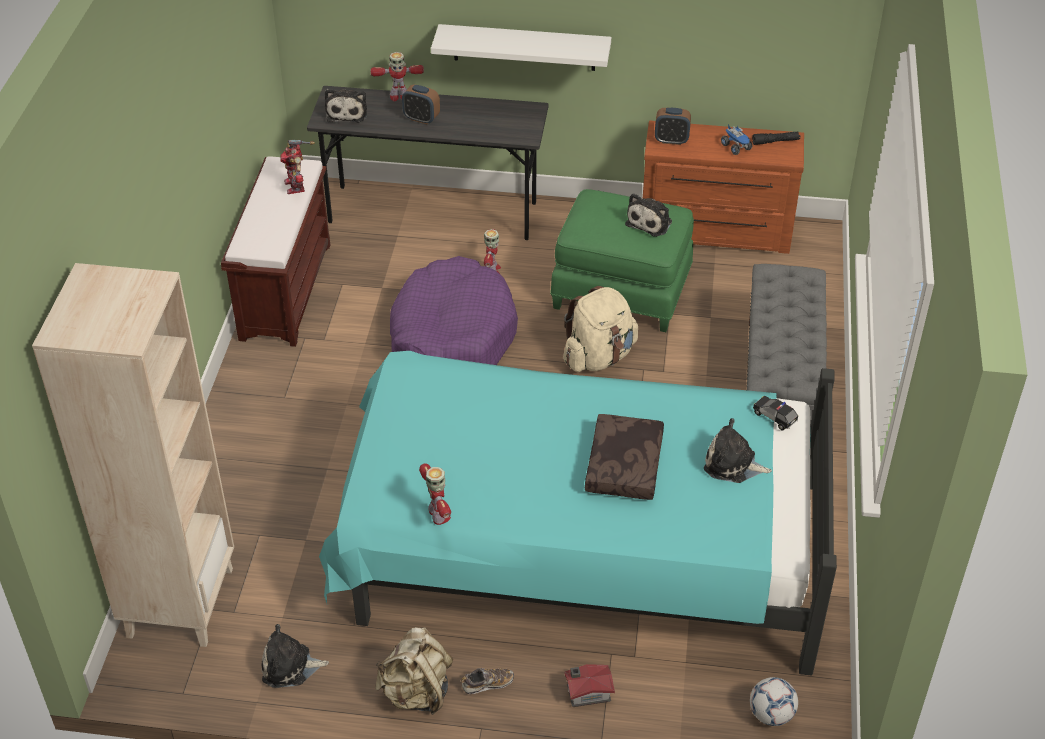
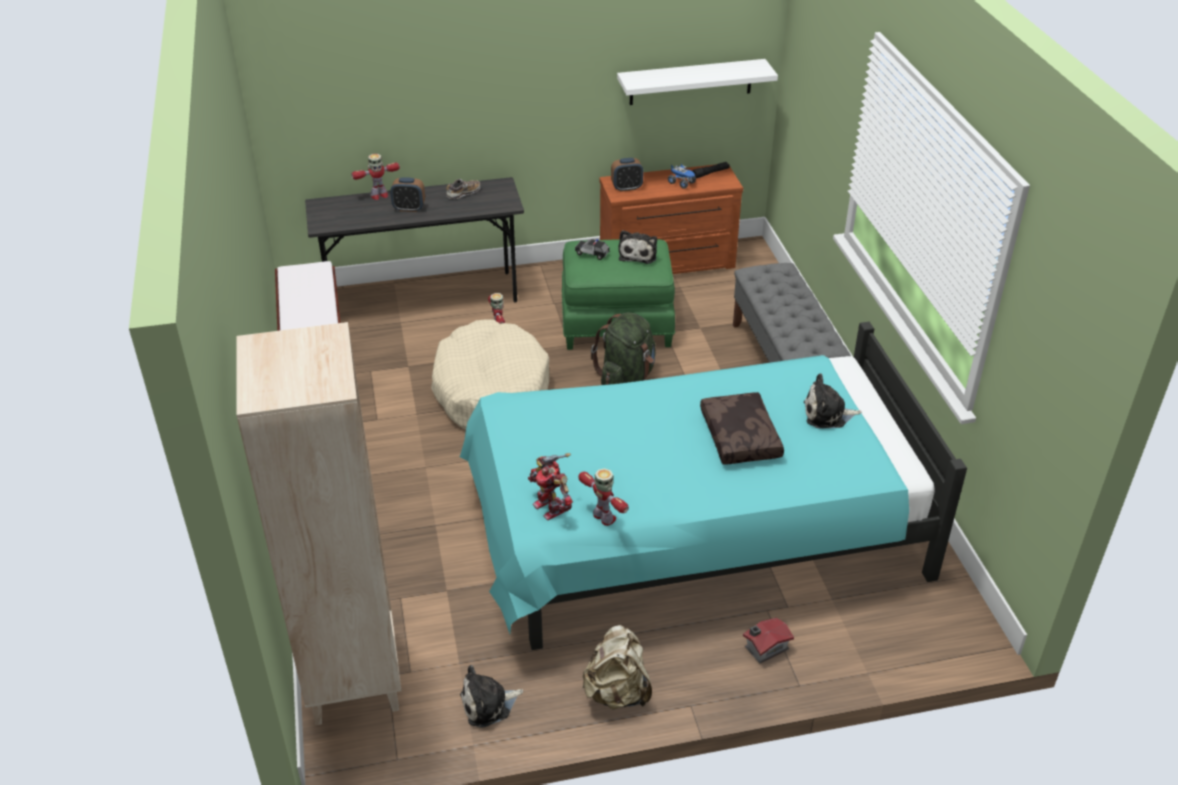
camera: 20 degrees left, 5 degrees down
(296, 185) = (318, 284): toy robot -> toy robot (550, 507)
(347, 112) = (339, 216): plush toy -> none
(451, 336) = (491, 391): purple dog bed -> beige dog bed
(487, 684) = (675, 666): shoe -> shoe (463, 193)
(524, 47) = (486, 130): white shelf -> white shelf (691, 82)
(599, 357) = (626, 378): beige backpack -> green backpack
(771, 714) = (924, 621): football -> none
(775, 417) = (838, 371): toy car -> toy car (592, 253)

